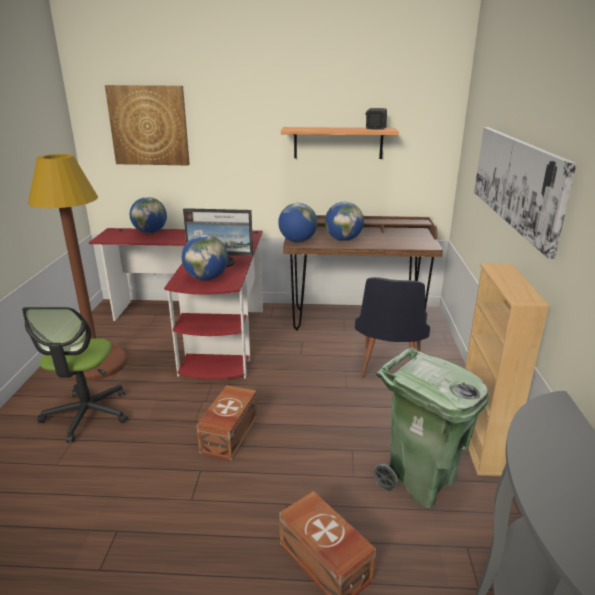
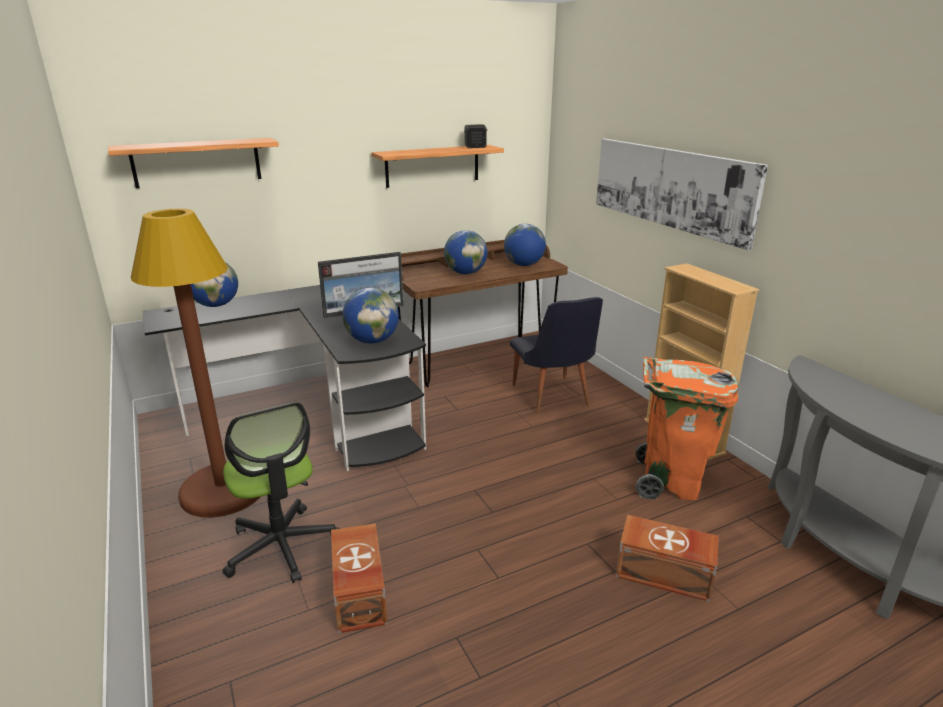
camera: 30 degrees left, 0 degrees up
(149, 125) = (197, 162): picture -> shelf
(201, 328) = (316, 413): red desk -> black desk
(228, 434) = (468, 507): brown storage box -> brown storage box (358, 593)
(298, 241) = (422, 283): globe -> globe (524, 265)
(420, 481) = (670, 482): green trash can -> orange trash can

